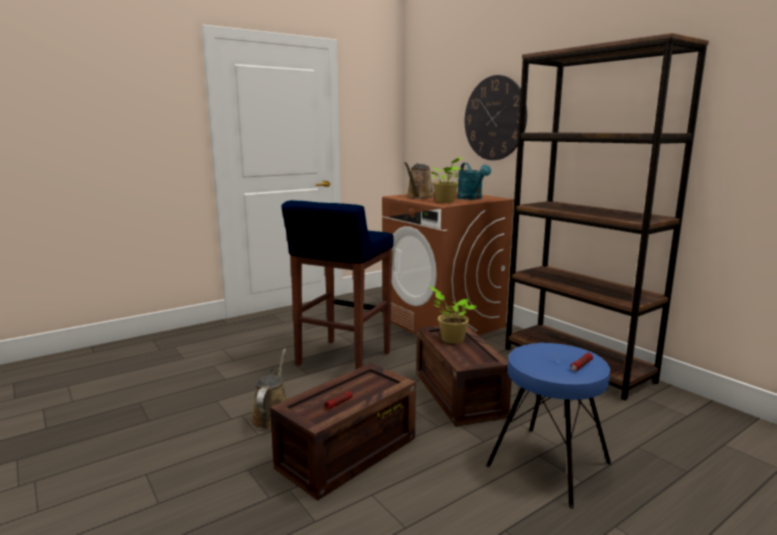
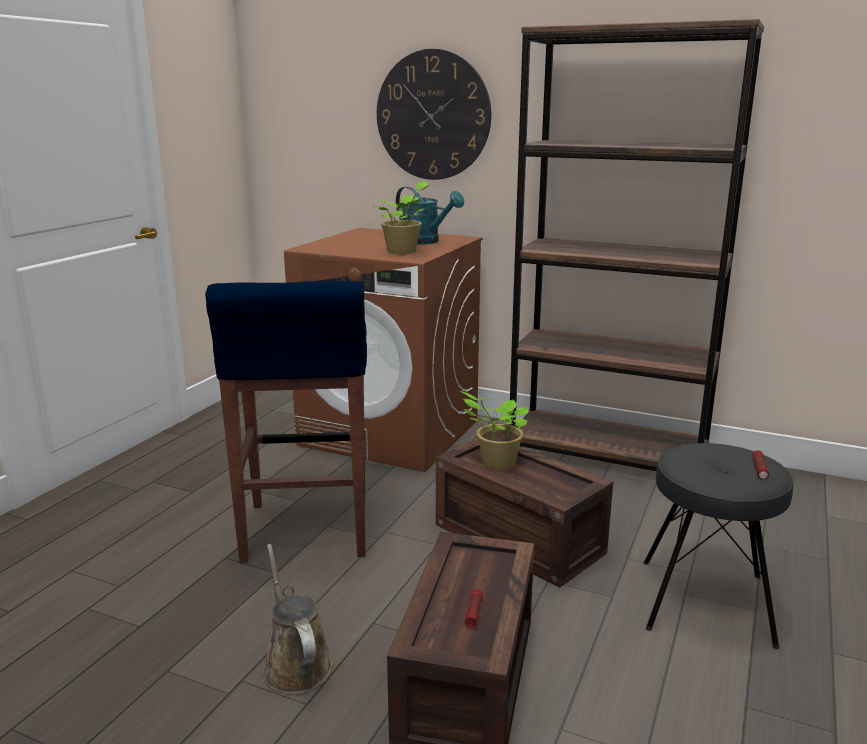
camera: 30 degrees left, 5 degrees up
(419, 197) = (346, 246): brown watering can -> none
(549, 464) = (706, 601): blue stool -> black stool

